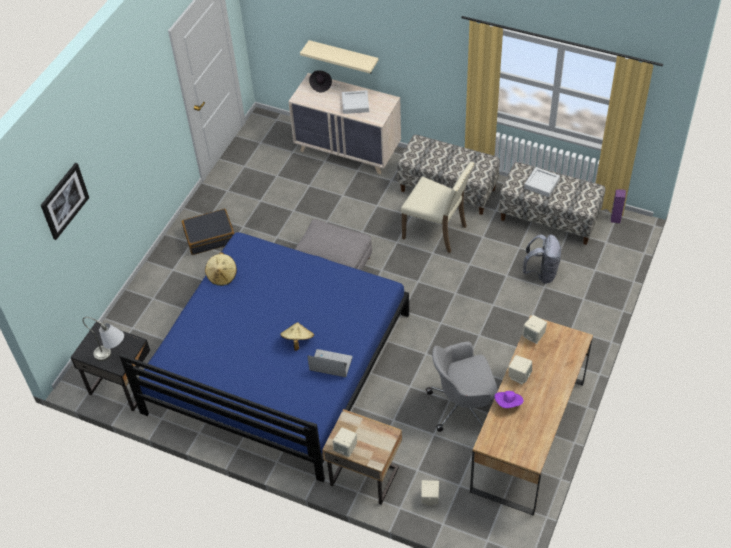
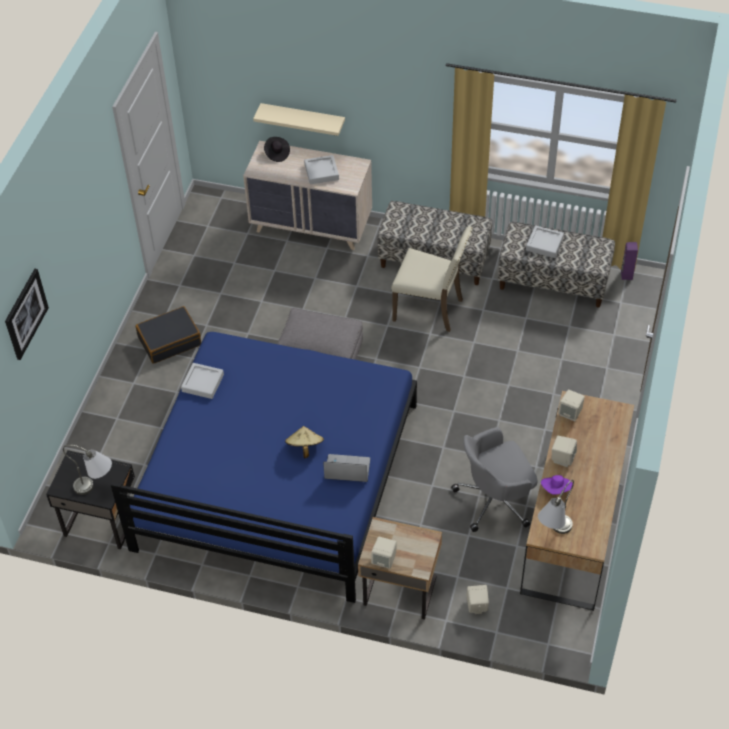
camera: 10 degrees left, 0 degrees up
(222, 276) = (203, 383): beige hat -> grey tray
(498, 443) = (553, 534): none -> grey table lamp
(541, 273) = (556, 344): grey backpack -> none

